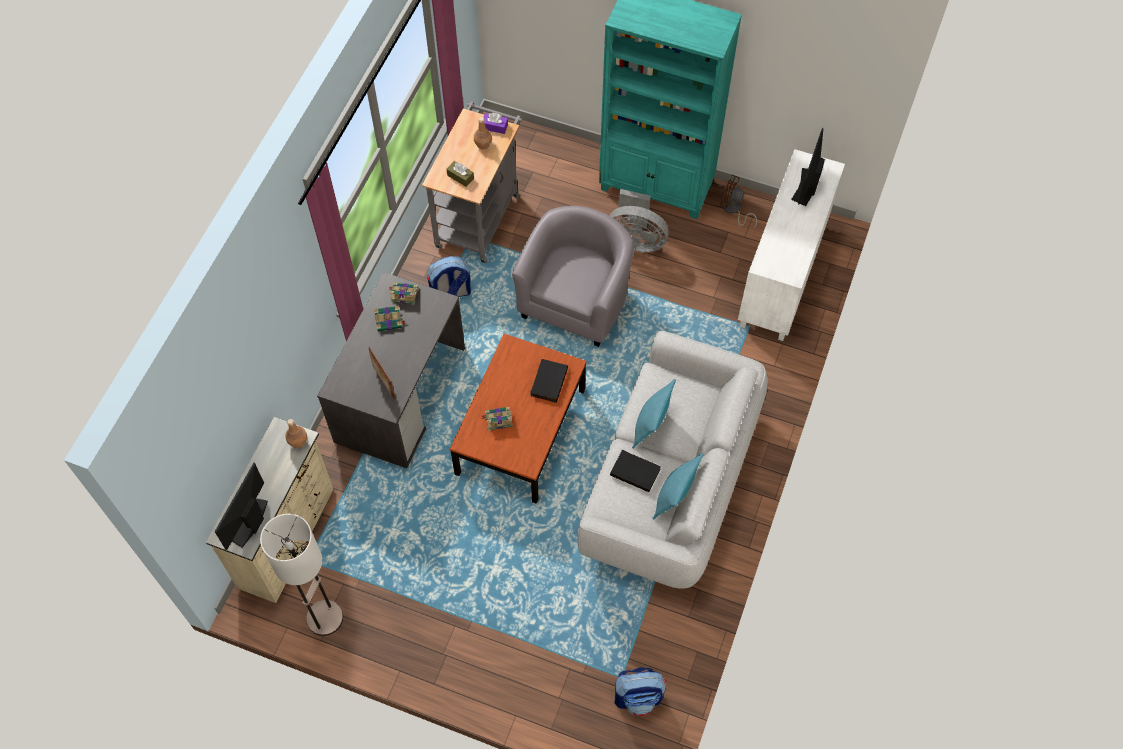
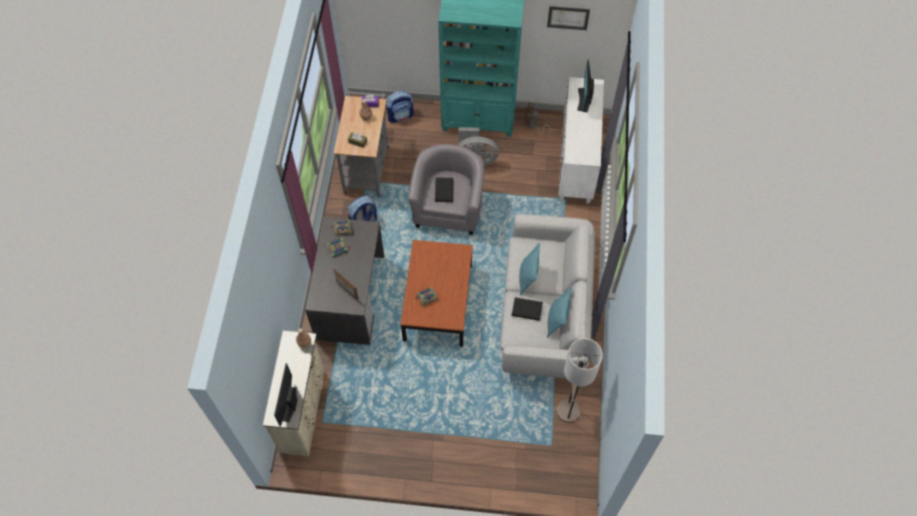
camera: 15 degrees left, 0 degrees up
(325, 618) = (345, 457): floor lamp -> floor lamp (568, 411)
(548, 381) = (451, 264): black book -> black book (443, 190)
(638, 697) = (566, 454): backpack -> backpack (400, 116)
(803, 60) = (568, 17): none -> picture

